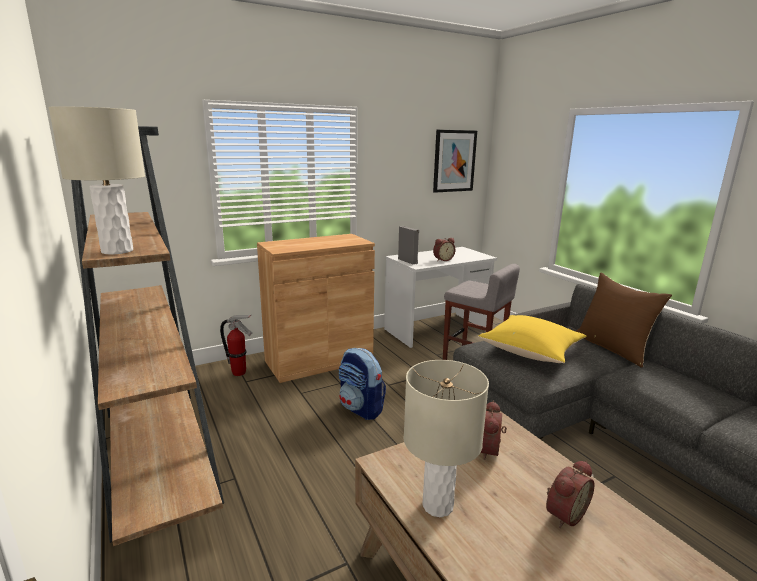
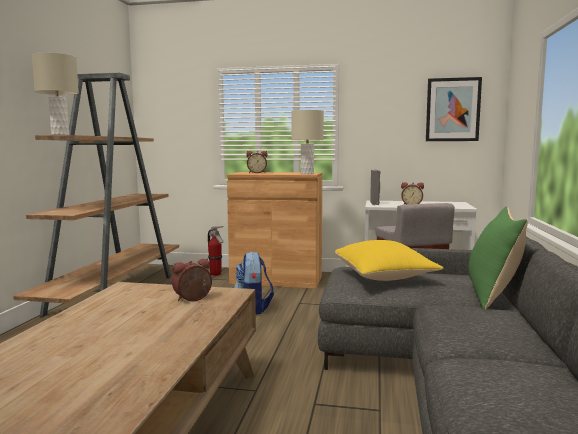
camera: 40 degrees right, 10 degrees down
(437, 505) = (104, 304): beige table lamp -> beige table lamp (307, 174)
(563, 513) = (154, 330): alarm clock -> alarm clock (257, 173)
(613, 348) = (492, 295): brown pillow -> green pillow

